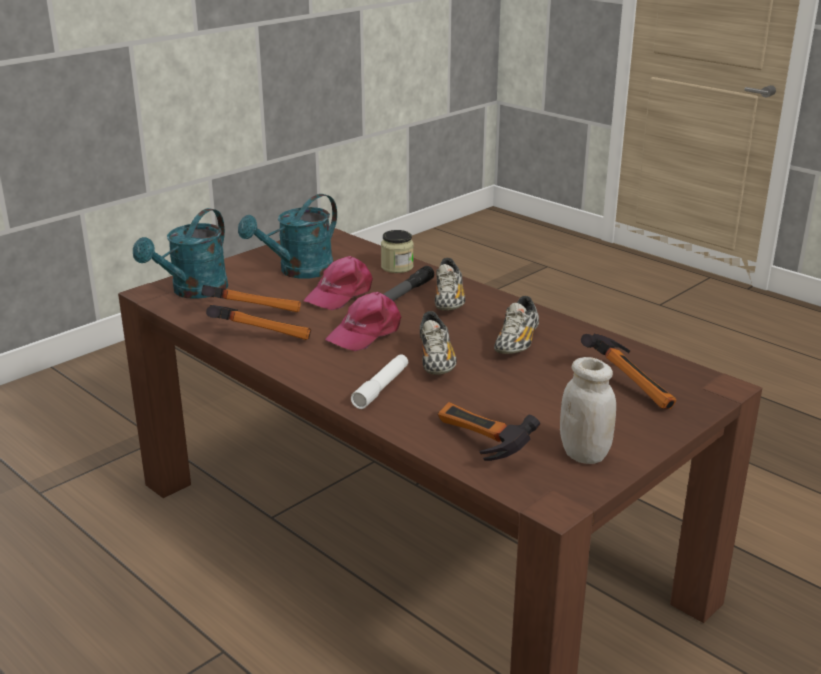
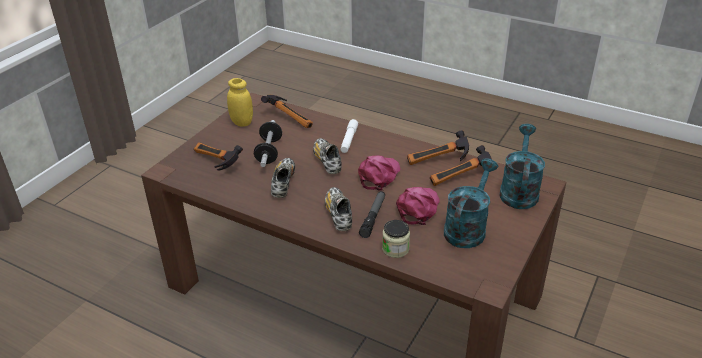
camera: 165 degrees right, 10 degrees up
(533, 389) = (269, 152): none -> dumbbell
(584, 454) = (242, 122): white jar -> yellow jar

